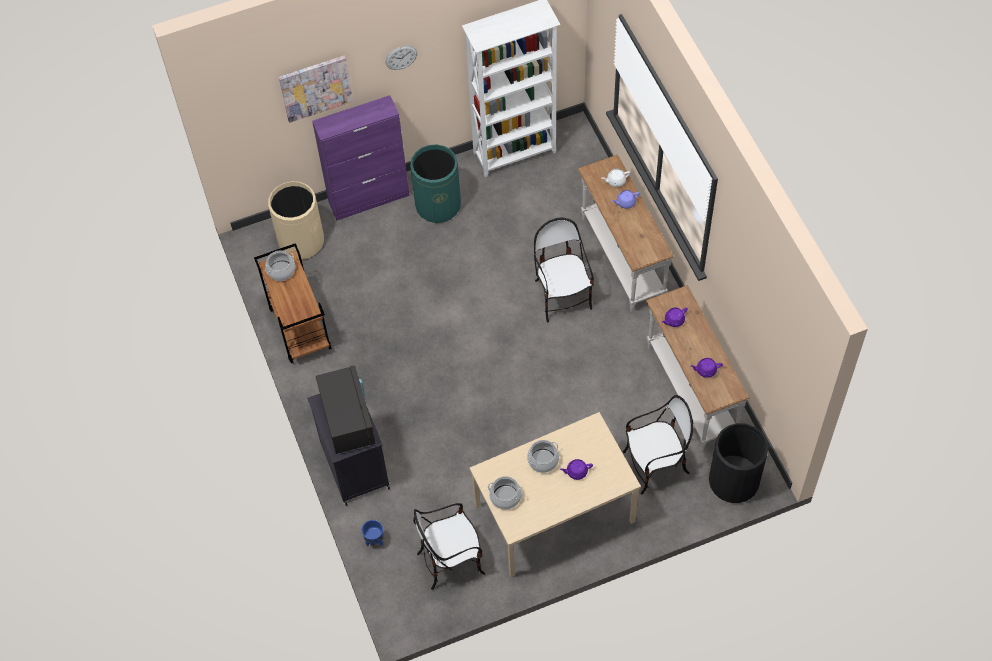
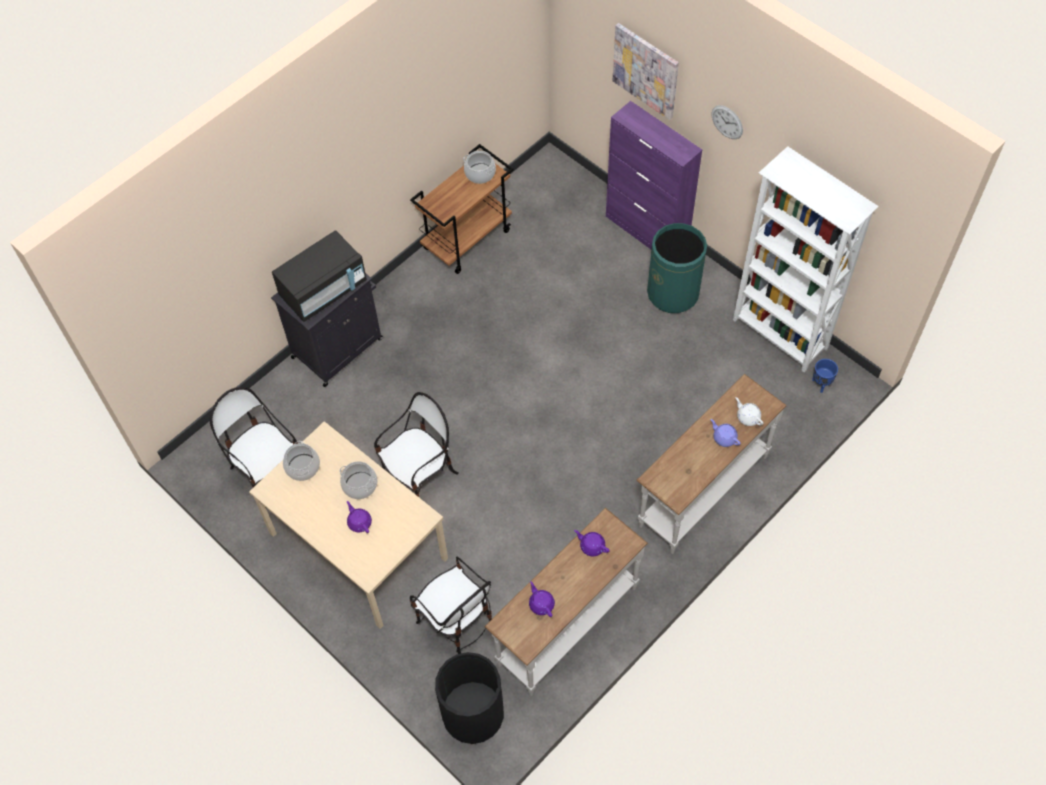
camera: 65 degrees right, 0 degrees up
(301, 241) = (565, 198): beige trash can -> none
(374, 541) = (264, 398): blue planter -> blue planter (821, 383)
(562, 296) = (623, 450): chair -> chair (420, 478)

